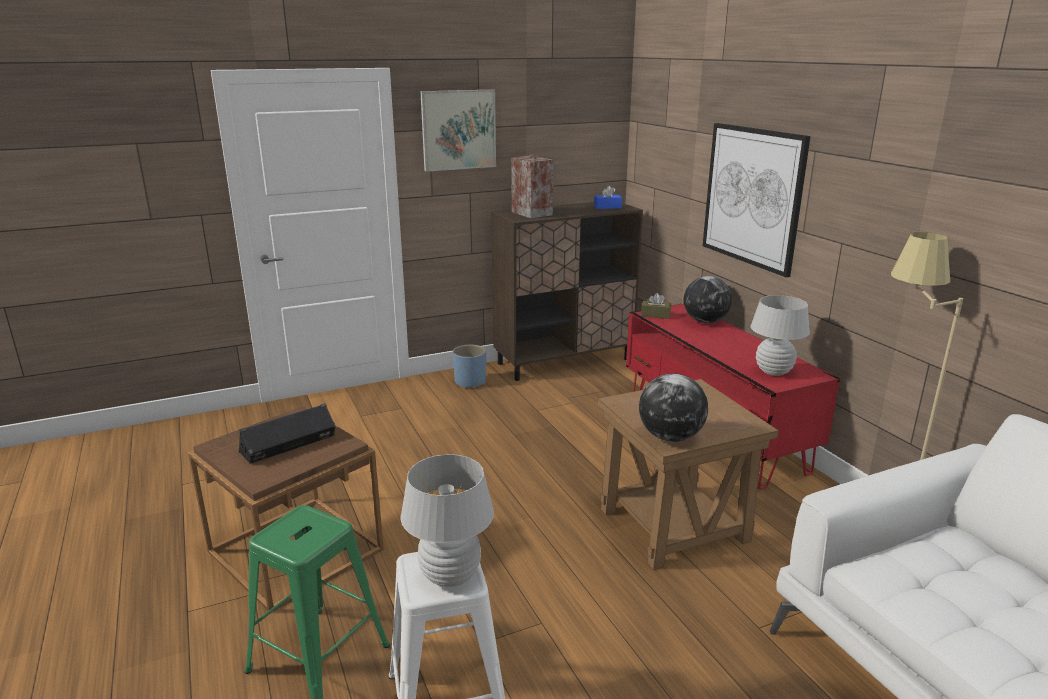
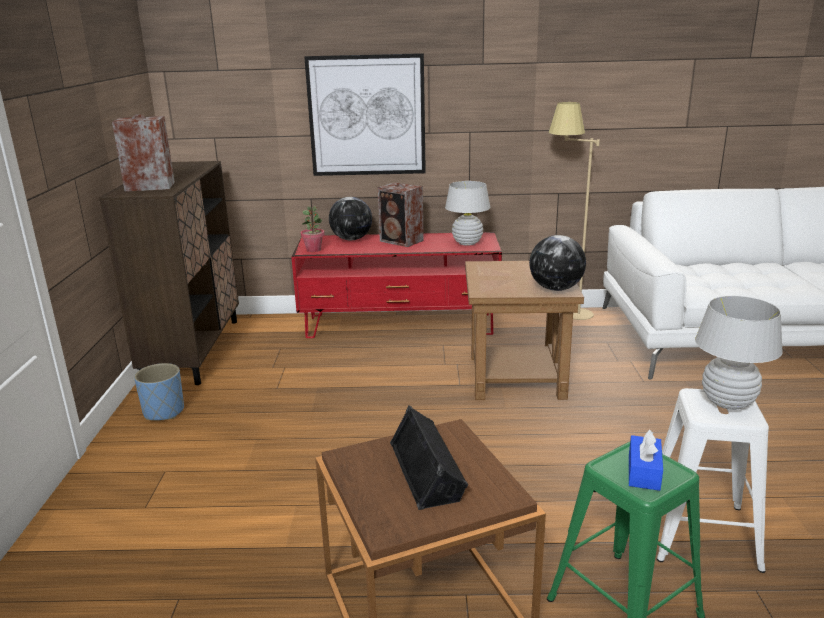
camera: 65 degrees left, 0 degrees up
(458, 130) = (52, 92): picture -> none
(607, 207) = (187, 166): blue tissue box -> blue tissue box (643, 472)
(655, 315) = (314, 250): brown tissue box -> potted plant
(732, 342) = (402, 241): none -> speaker

